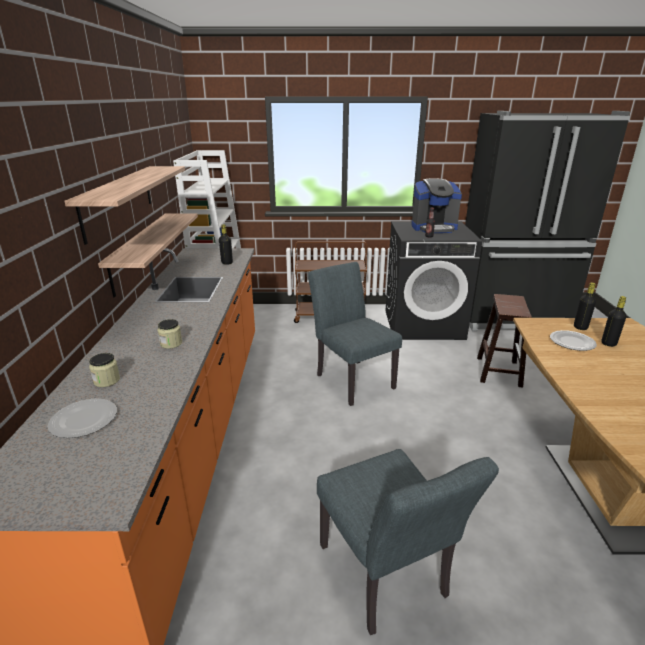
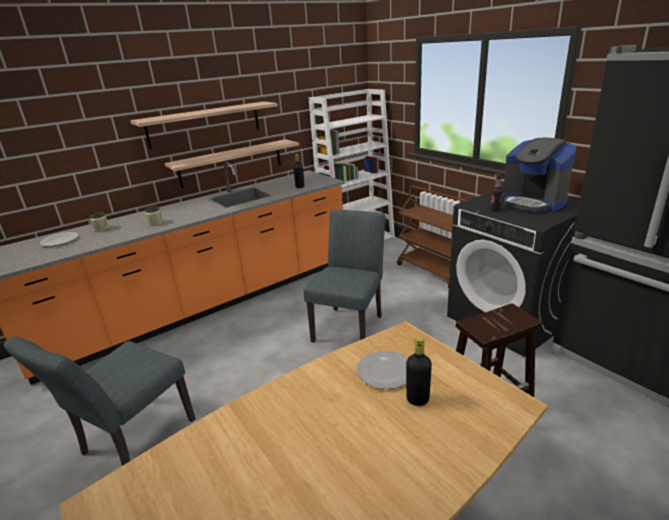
camera: 55 degrees right, 0 degrees up
(580, 327) = (441, 369): black bottle -> none

